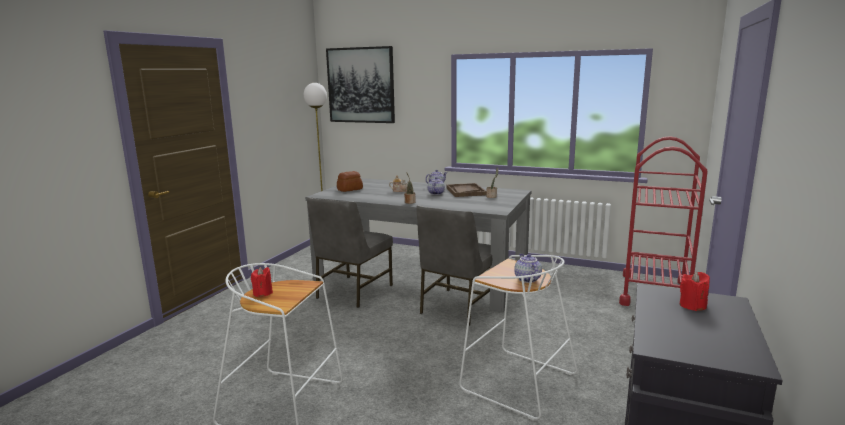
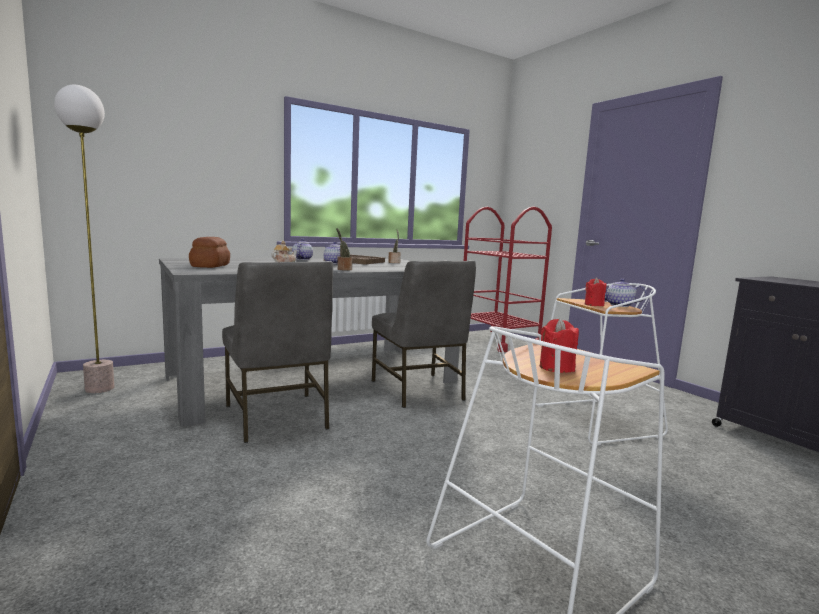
camera: 55 degrees left, 5 degrees down
(361, 85) = (133, 114): picture -> none
(692, 305) = (789, 280): red candle -> red candle (594, 305)

